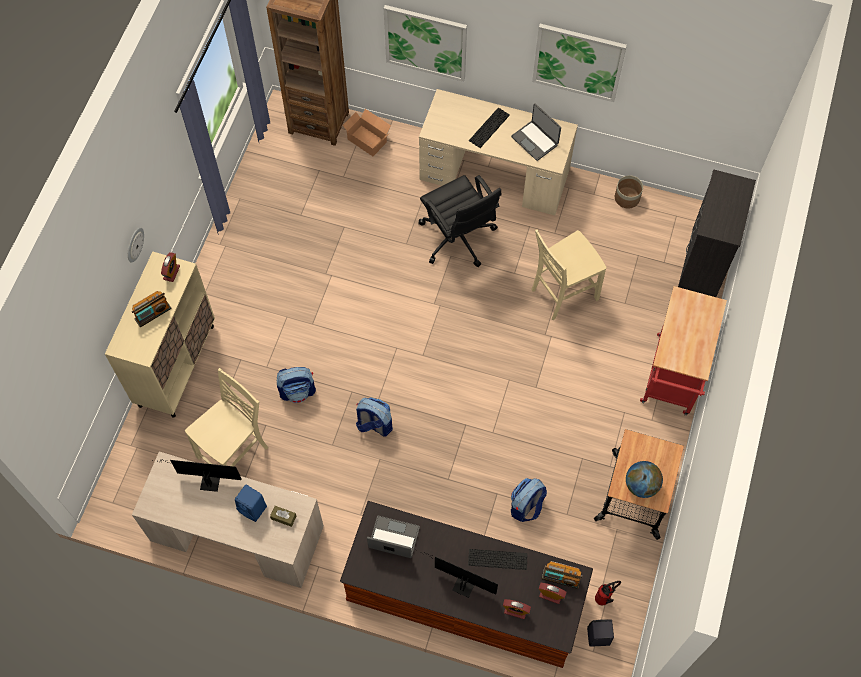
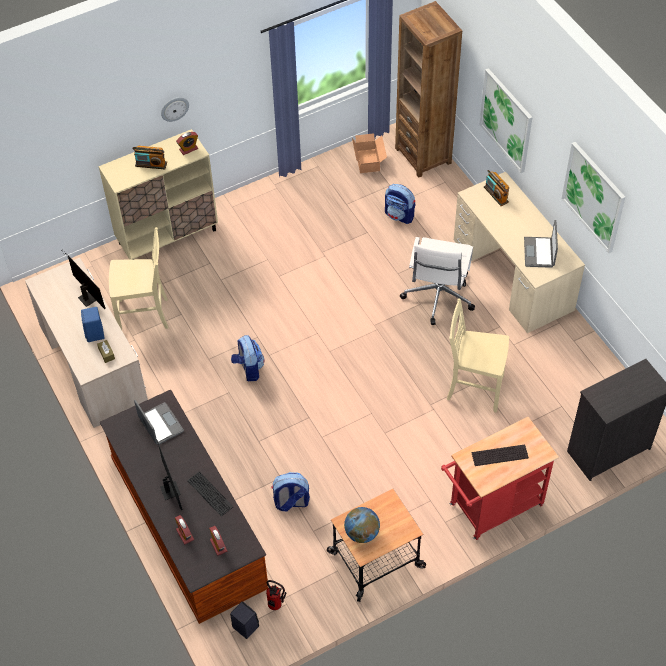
camera: 45 degrees right, 10 degrees down
(298, 391) = (223, 309): backpack -> backpack (399, 215)
(367, 139) = (445, 189): cardboard box -> cardboard box (368, 160)
(458, 239) = (438, 297): black office chair -> white office chair
(489, 128) = (515, 221): keyboard -> keyboard (500, 455)
(561, 578) = (237, 541): radio -> radio (496, 195)
(627, 198) = (597, 362): planter -> none

